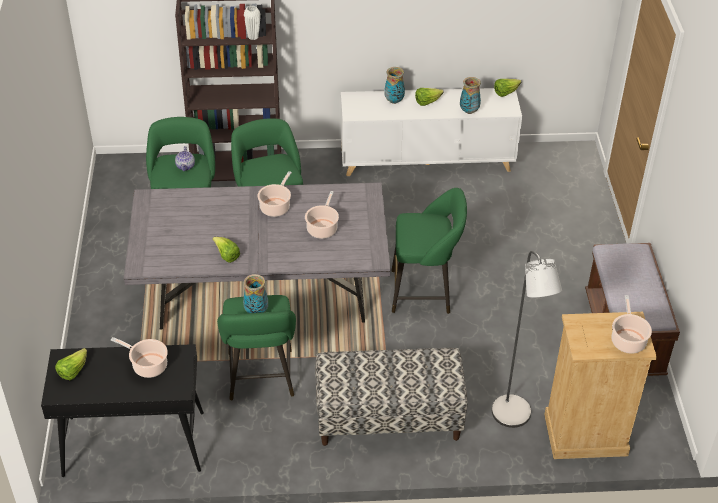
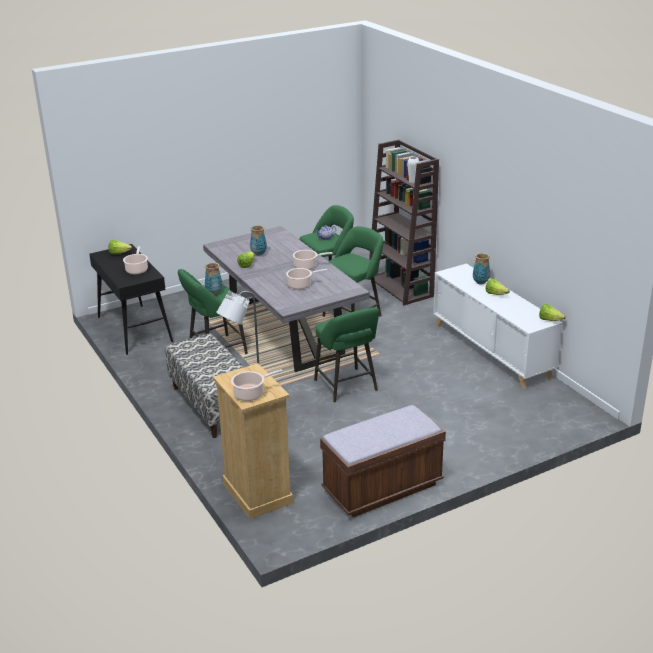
camera: 65 degrees right, 15 degrees down
(469, 111) = (506, 312): vase -> vase (259, 254)

